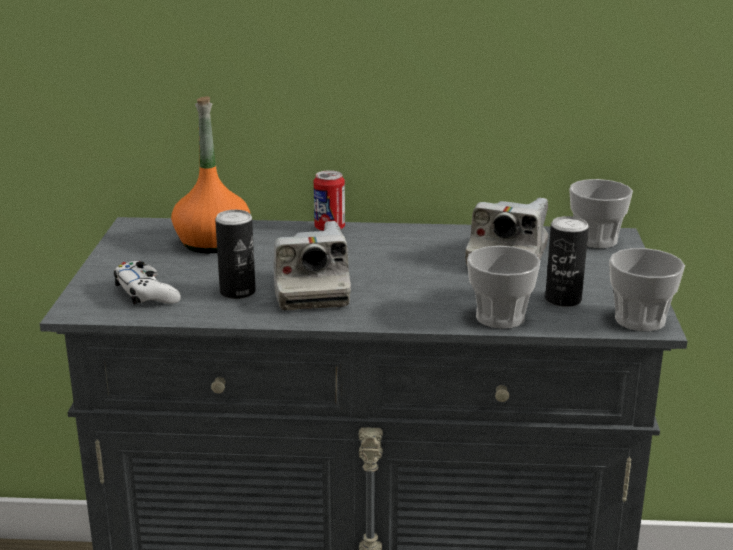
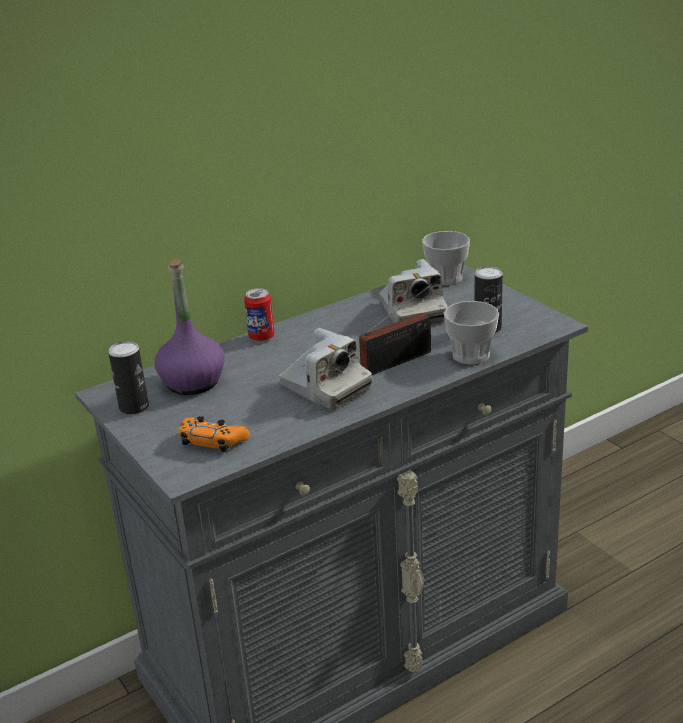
camera: 35 degrees left, 5 degrees up
(146, 293) = (213, 441): white game controller -> orange game controller
(212, 242) = (193, 382): orange bottle -> purple bottle
(237, 292) = (277, 411): can -> can (134, 407)
(421, 295) = (400, 360): none -> radio
(640, 320) = (547, 323): cup -> none

